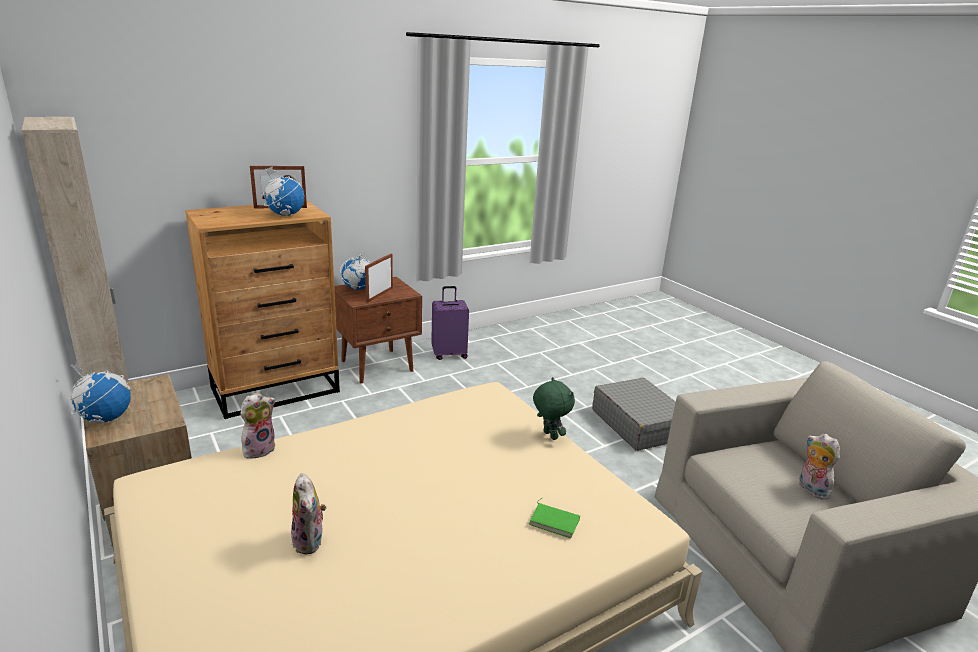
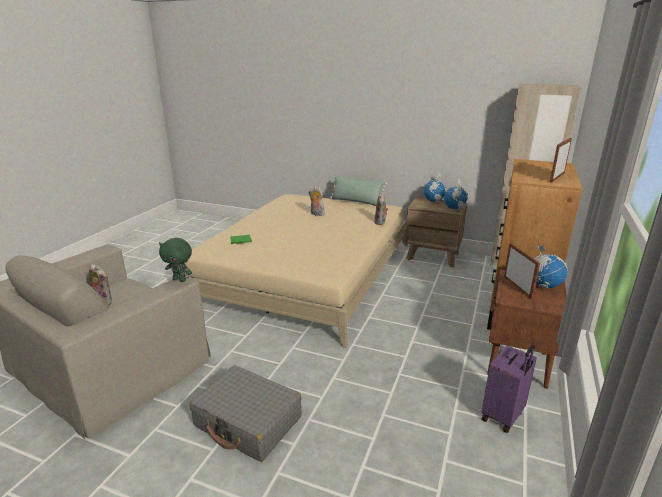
camera: 145 degrees right, 0 degrees up
(145, 545) = (357, 202): none -> green pillow
(285, 215) = (530, 174): globe -> globe (454, 208)
(549, 435) = (272, 267): green plush toy -> green plush toy (180, 279)

